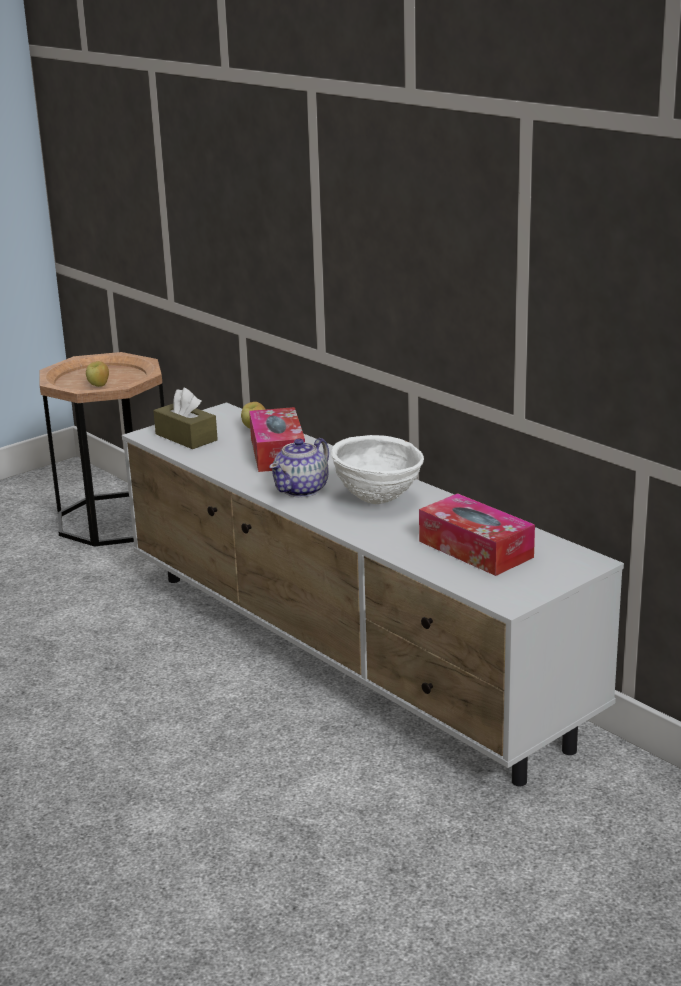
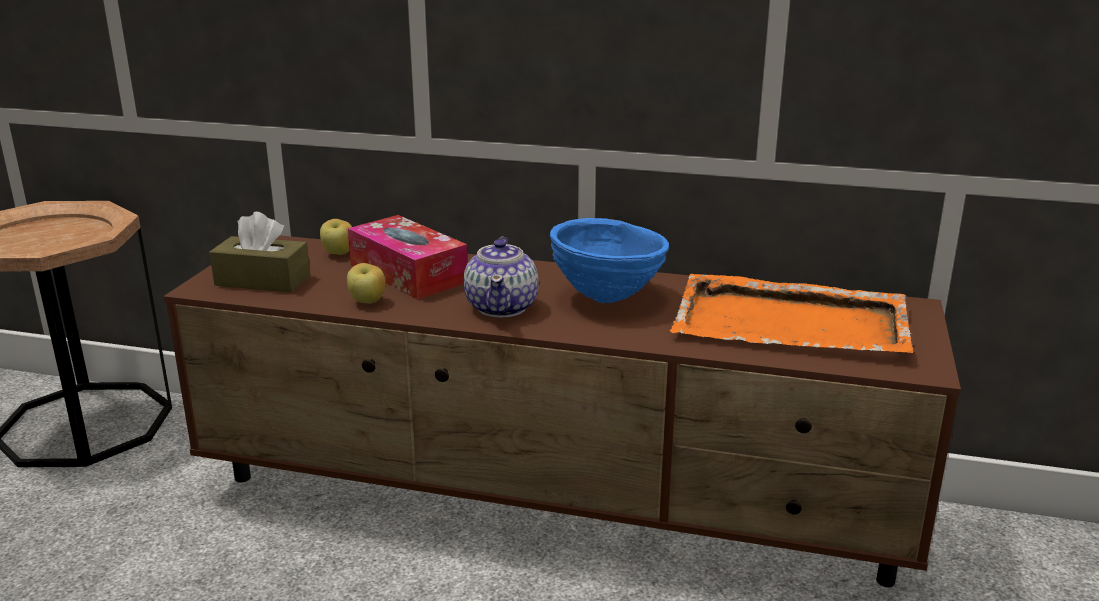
camera: 35 degrees left, 0 degrees up
(99, 385) = (51, 245): apple -> apple (367, 301)
(348, 657) = (553, 504): white tv stand -> brown tv stand
(378, 500) = (607, 298): white bowl -> blue bowl
(475, 549) = (793, 323): tissue box -> orange tray

